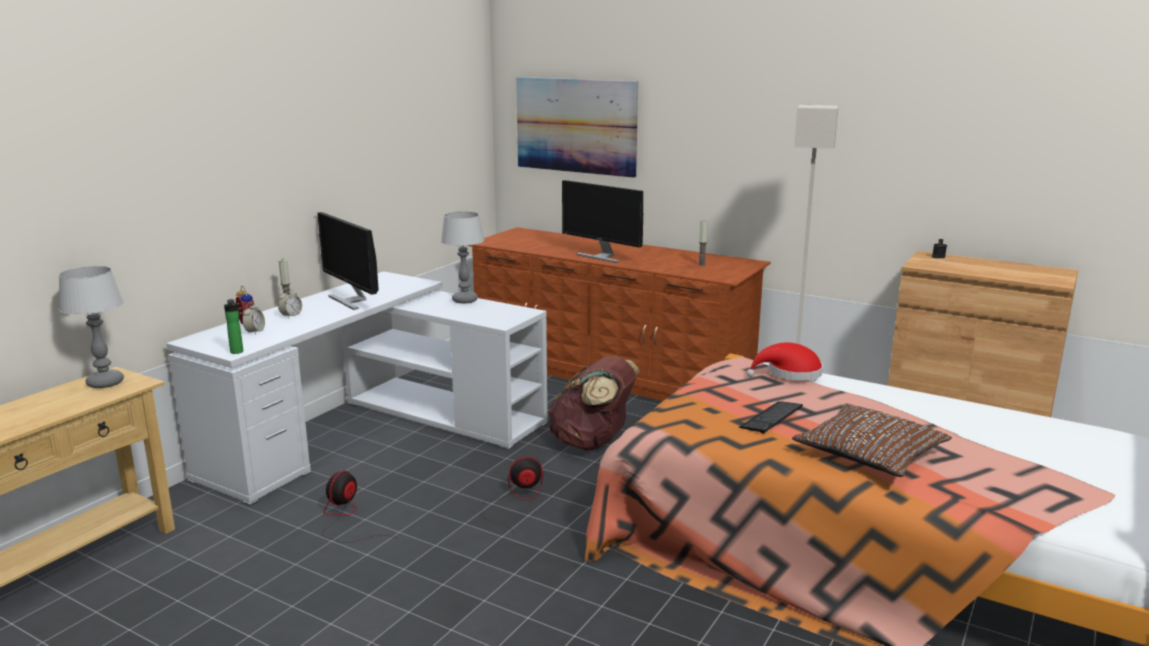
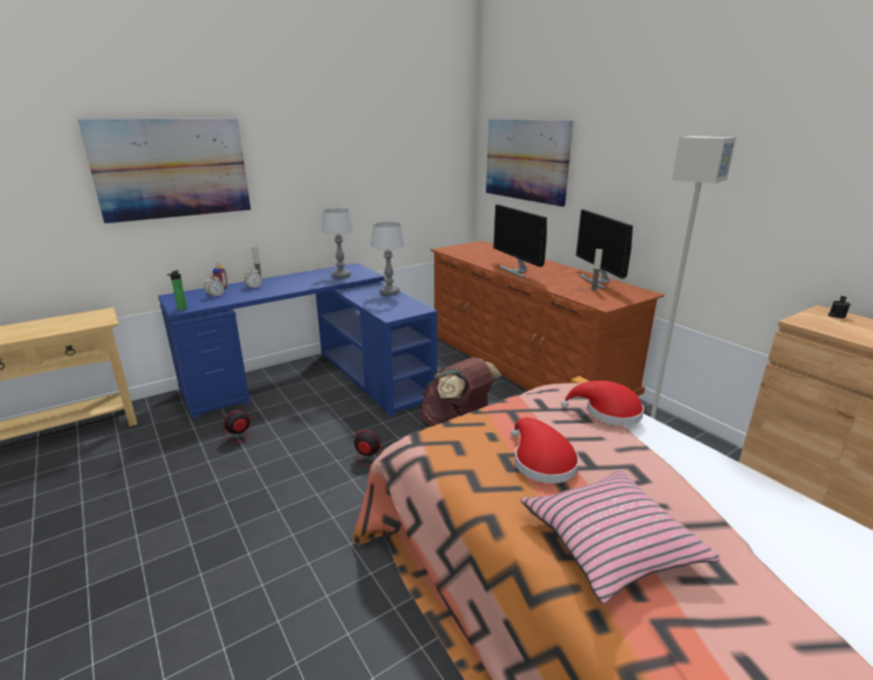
camera: 25 degrees right, 5 degrees up
(106, 382) = (89, 318): table lamp -> table lamp (341, 276)
(183, 165) = (172, 168): none -> picture
(351, 300) = (306, 282): monitor -> monitor (598, 281)
(375, 432) = (318, 379): white desk -> blue desk
(771, 418) = (541, 462): keyboard -> red hat
(869, 453) = (610, 542): brown pillow -> pink pillow

